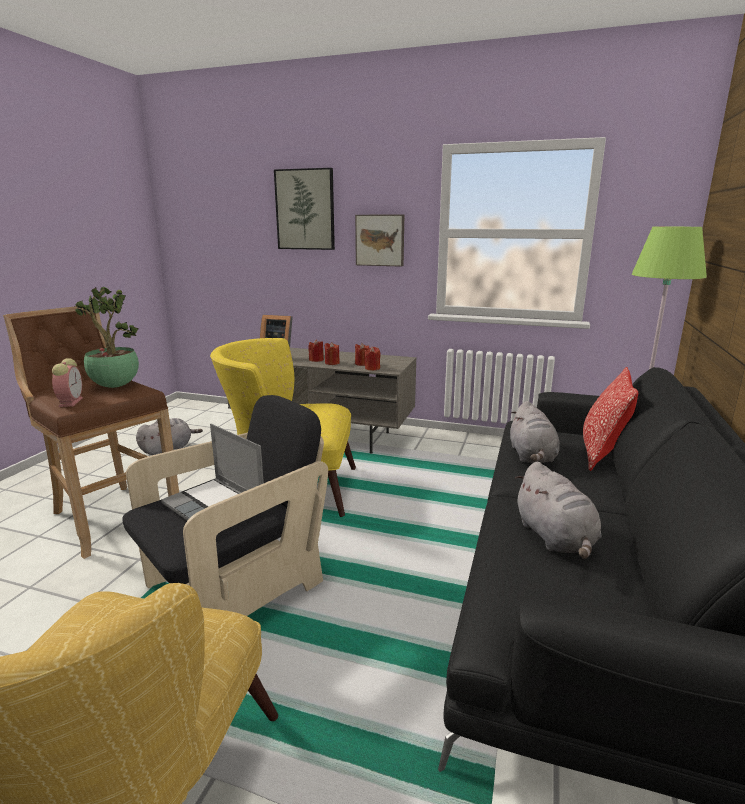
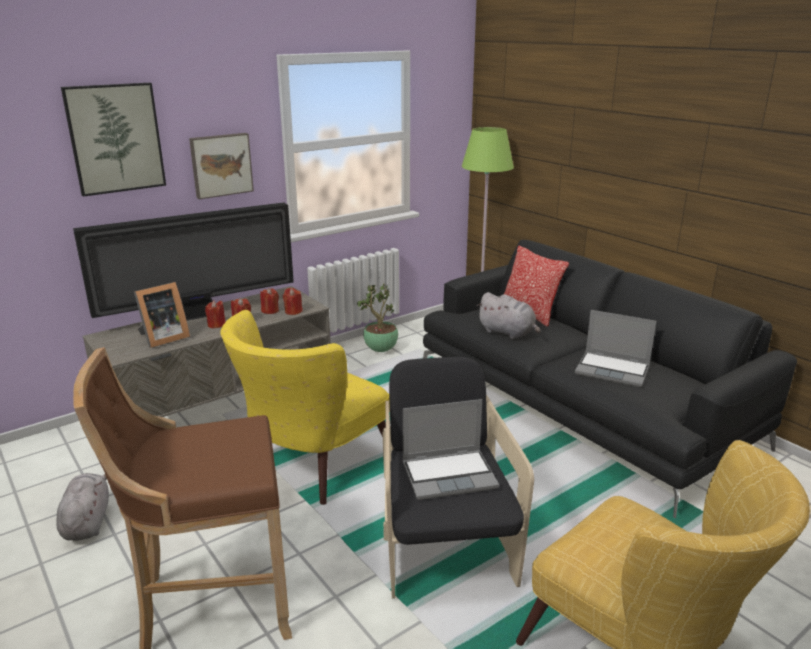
camera: 55 degrees left, 5 degrees up
(71, 402) = (226, 471): alarm clock -> none
(114, 386) = (200, 438): potted plant -> potted plant (380, 350)
(323, 354) = (200, 315): none -> television
(555, 538) = (613, 370): grey plush toy -> laptop

